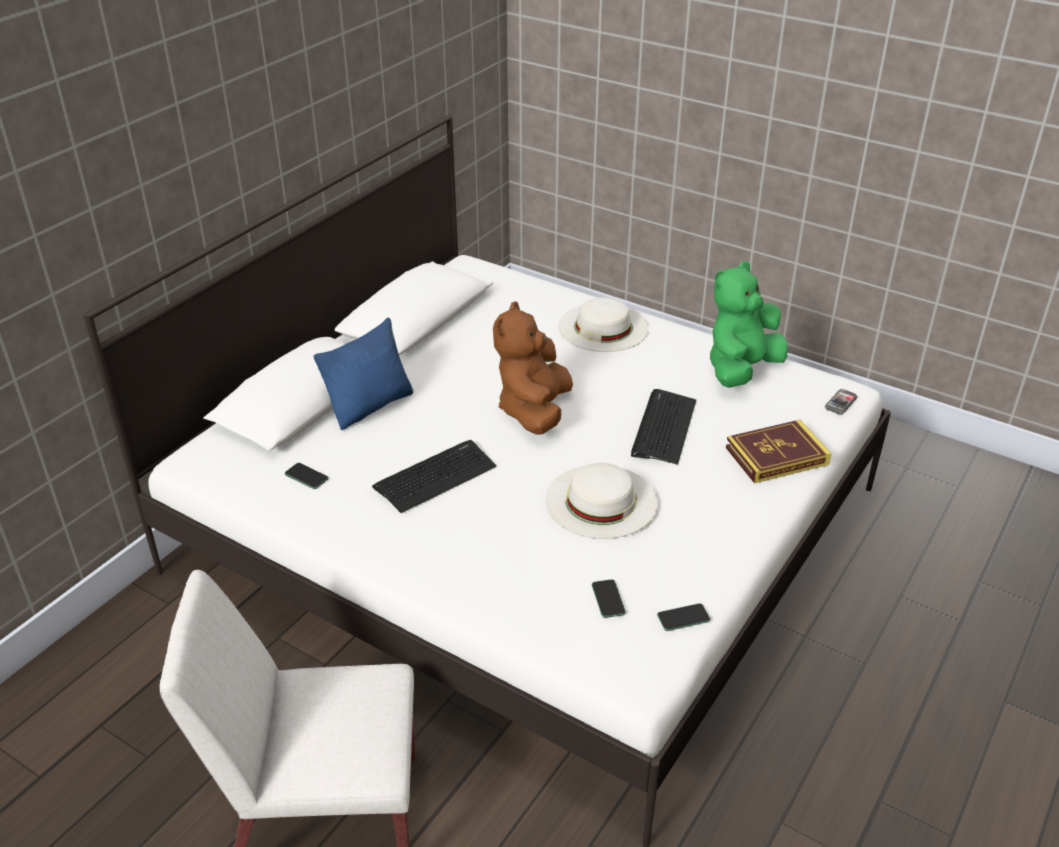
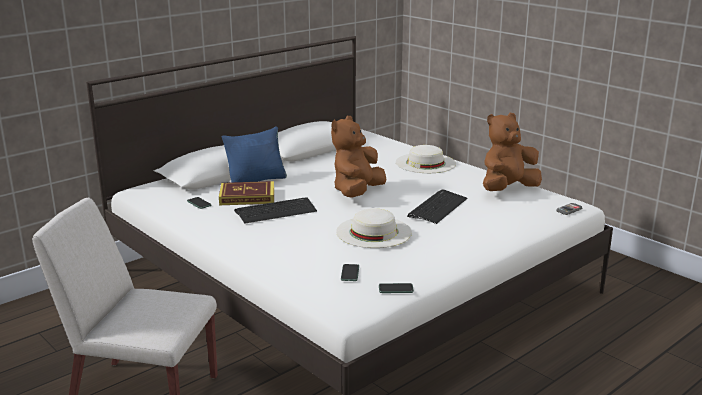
camera: 15 degrees right, 15 degrees down
(741, 370) = (507, 189): green plush toy -> brown plush toy
(776, 456) = (507, 227): book -> book (247, 197)

